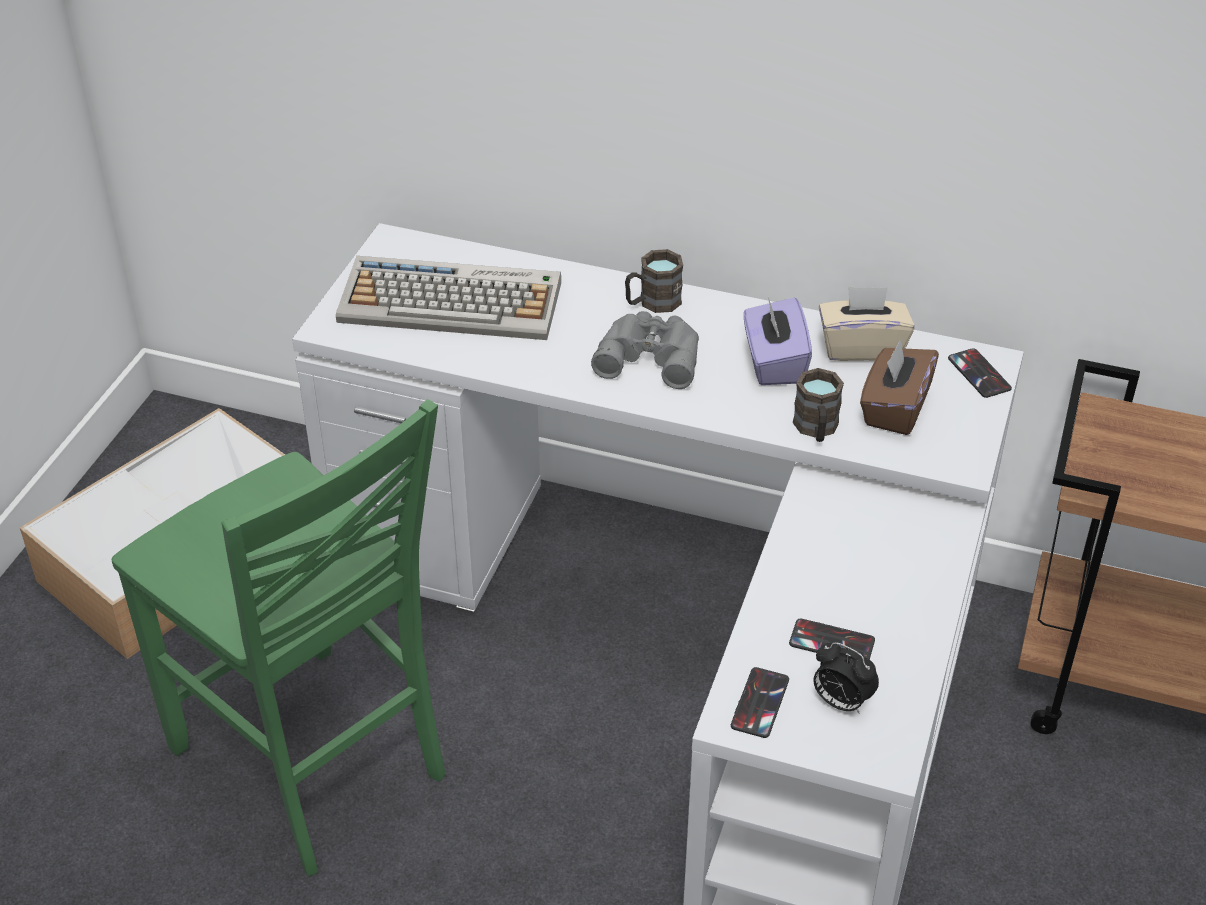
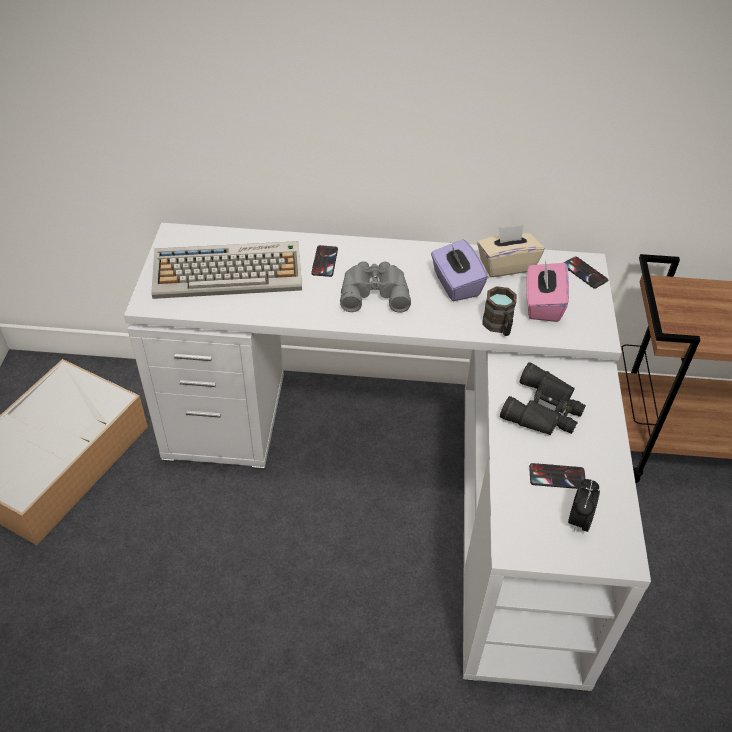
camera: 15 degrees left, 5 degrees up
(313, 764) = (186, 597): green chair -> none
(652, 303) = (363, 254): brown mug -> none
(759, 703) = (527, 531): phone -> phone (324, 261)
(840, 702) = (578, 520): alarm clock -> alarm clock turned 90 degrees clockwise
(849, 554) = (545, 410): none -> black binoculars
(894, 409) = (542, 305): brown tissue box -> pink tissue box

